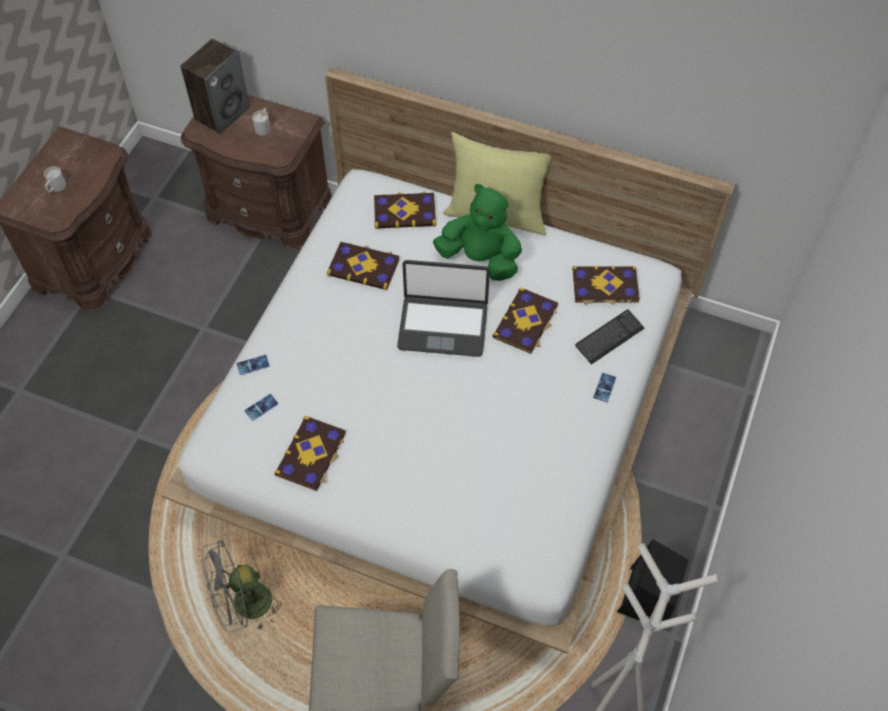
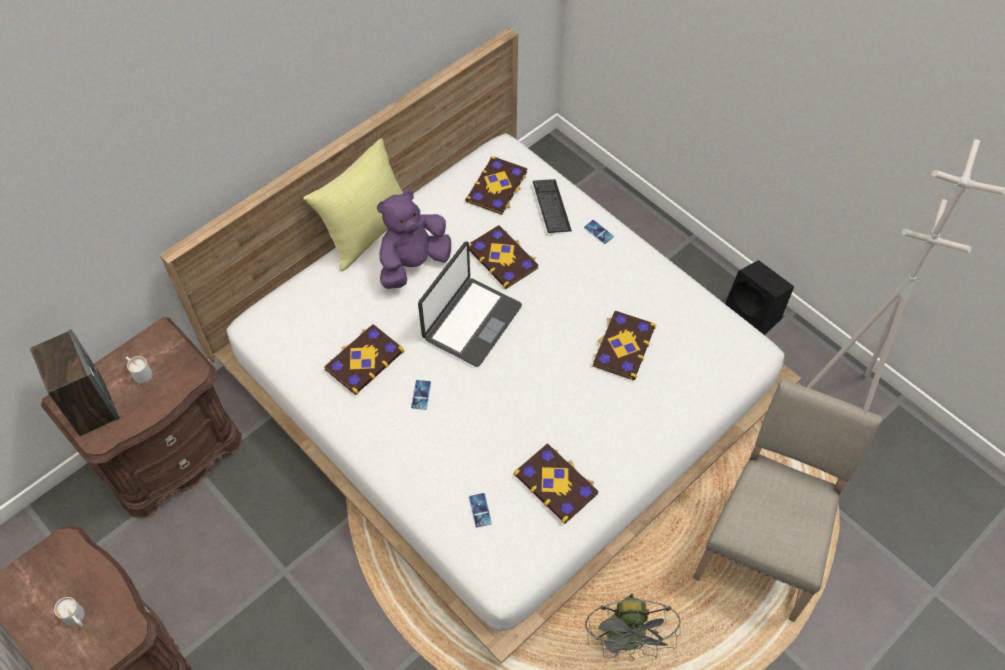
camera: 65 degrees left, 0 degrees up
(253, 365) = (424, 501): phone -> phone (421, 395)
(404, 211) = (318, 301): book -> book (623, 346)
(480, 259) = (413, 264): green plush toy -> purple plush toy

